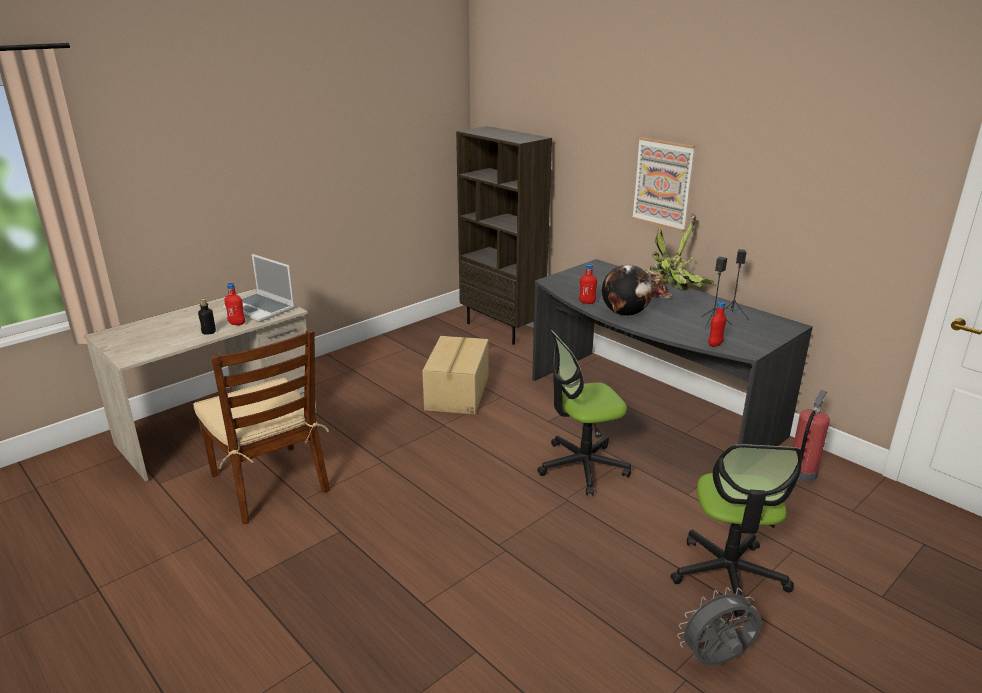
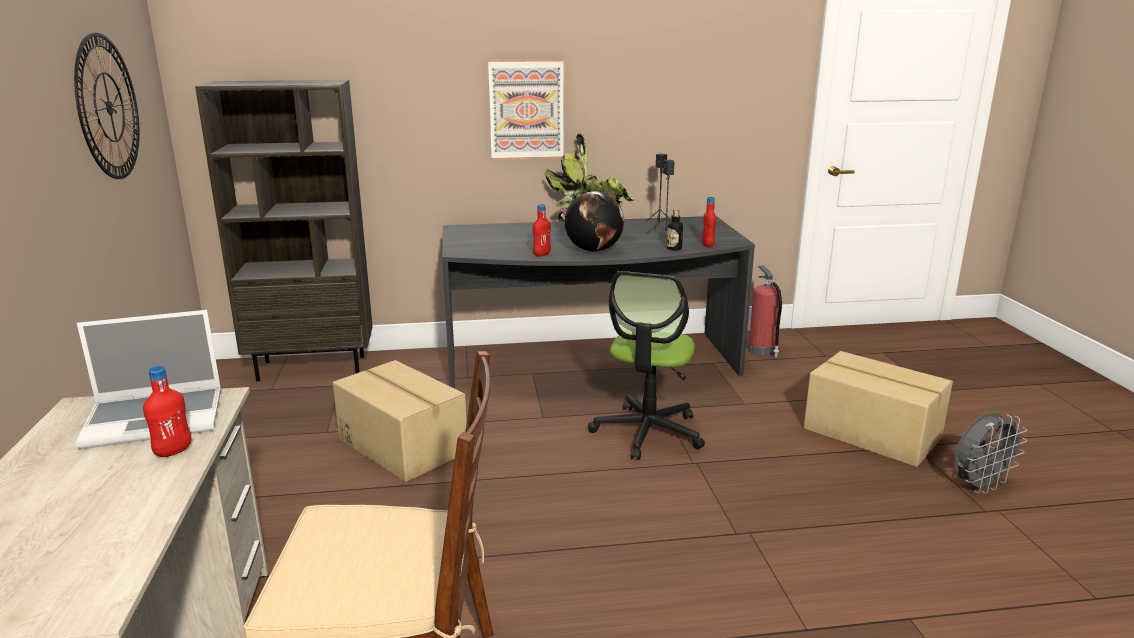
camera: 55 degrees left, 5 degrees down
(209, 332) = (152, 485): bottle -> bottle (674, 248)
(395, 140) = (108, 107): none -> wall clock
(716, 661) = (979, 486): grey fan -> grey fan turned 135 degrees counterclockwise
(728, 575) = (871, 434): office chair -> cardboard box

